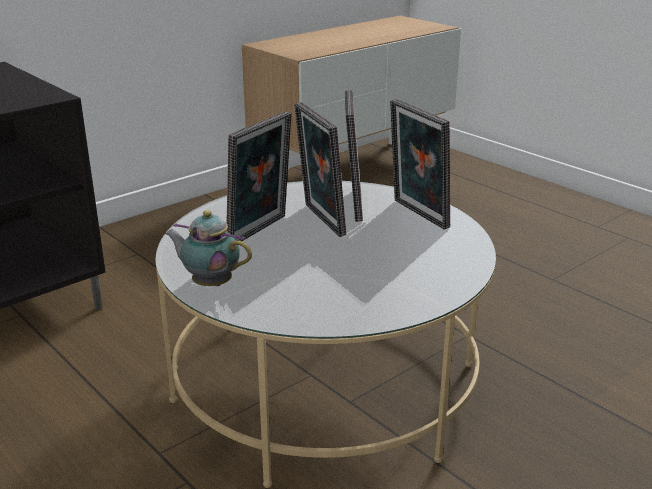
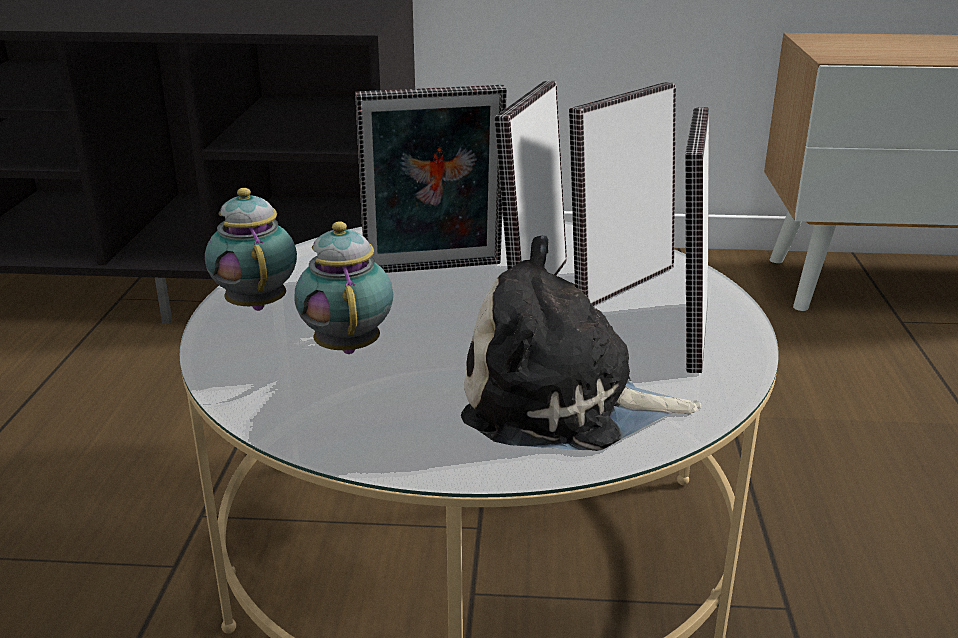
camera: 45 degrees right, 0 degrees up
(298, 280) = (348, 346): none -> teapot
(426, 260) = (563, 403): none -> plush toy

